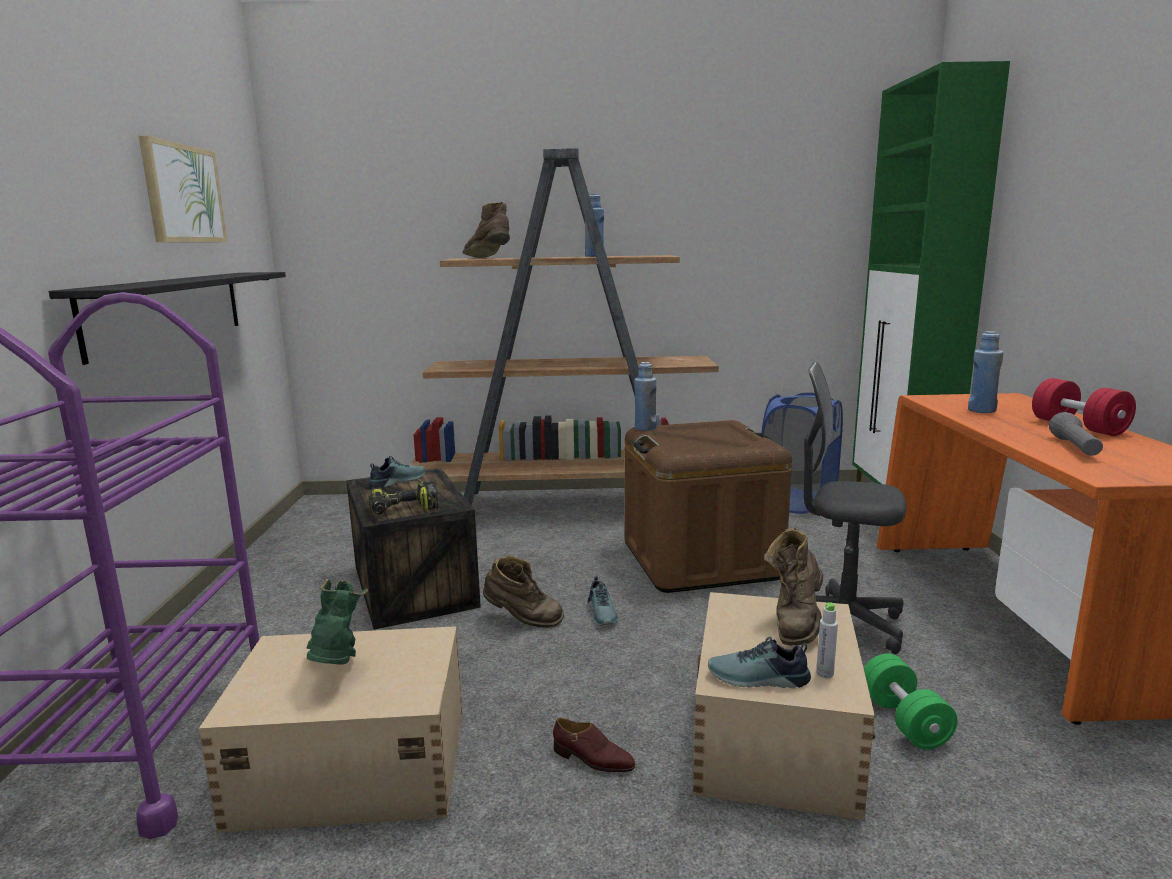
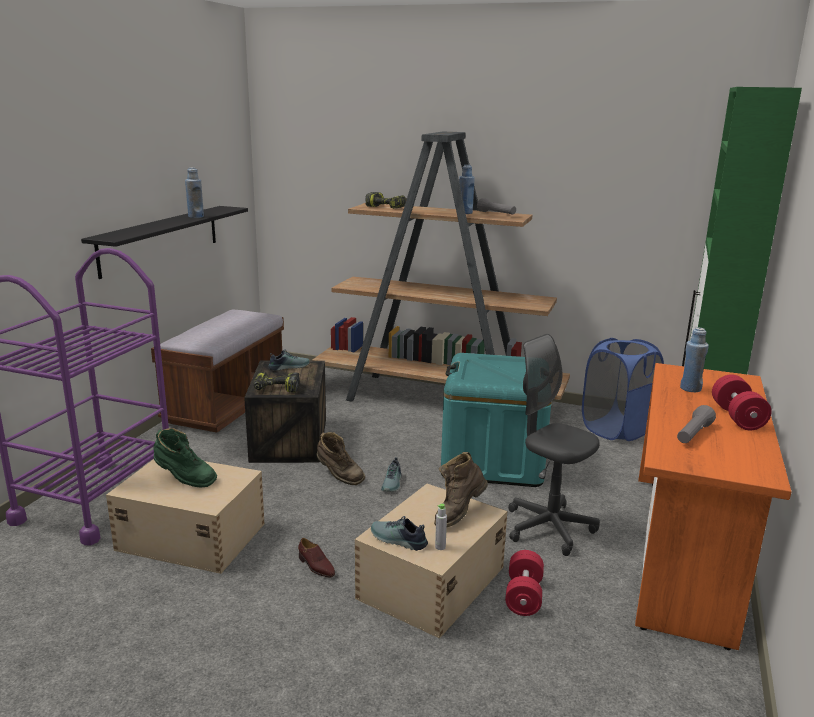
camera: 20 degrees right, 5 degrees up
(183, 194) = (179, 160): picture -> none
(287, 559) = (226, 405): none -> brown bench
(336, 668) = (184, 480): green boot -> green boot turned 105 degrees clockwise
(488, 258) = (387, 207): brown boot -> power drill
(632, 255) = (496, 214): none -> grey flashlight
(645, 428) = (465, 355): blue bottle -> blue bottle (196, 216)
(700, 560) = (493, 460): brown storage box -> turquoise storage box
(904, 721) = (523, 596): green dumbbell -> red dumbbell

